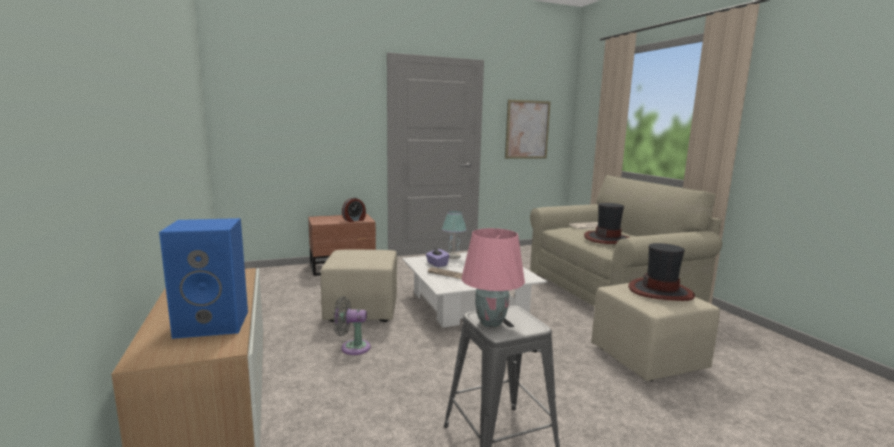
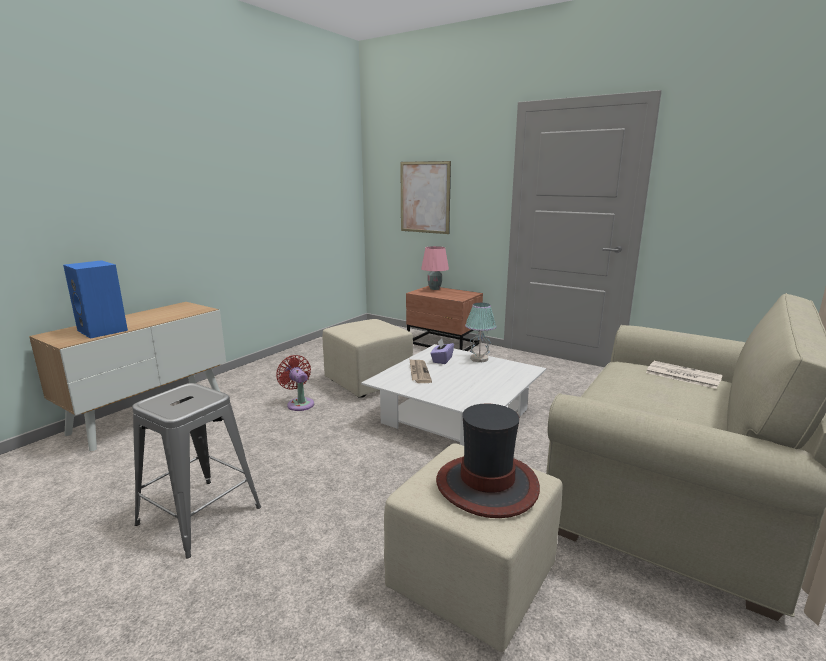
camera: 55 degrees right, 5 degrees up
(352, 347) = (299, 403): grey fan -> red fan
(354, 220) = (449, 296): alarm clock -> none
(491, 322) = (173, 395): pink table lamp -> pink table lamp (435, 289)
(527, 129) = (740, 199): picture -> picture (424, 197)
(607, 238) = (635, 397): hat -> none

